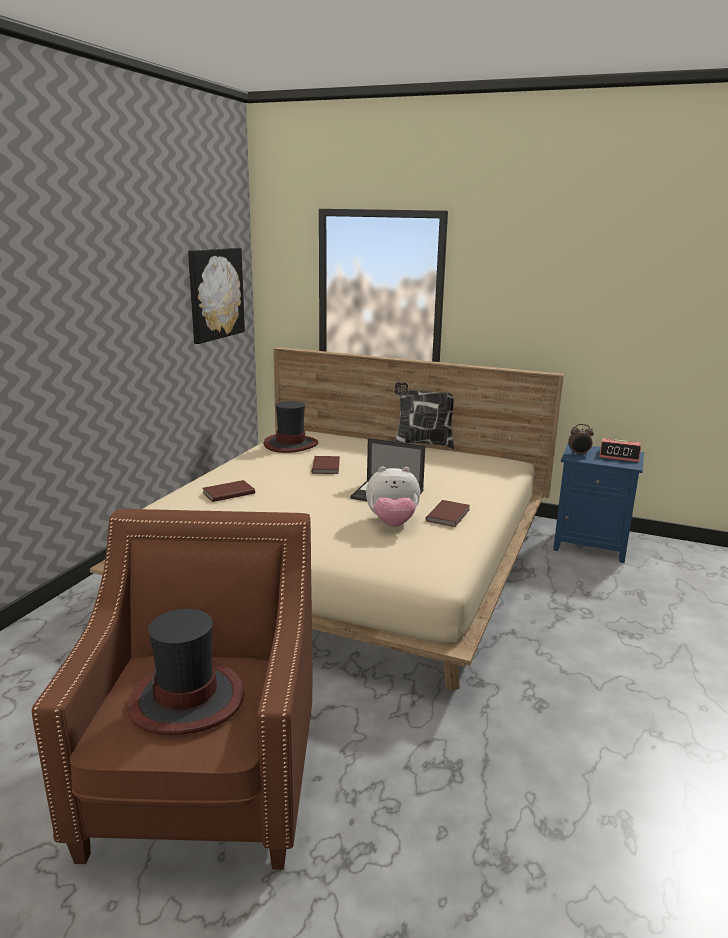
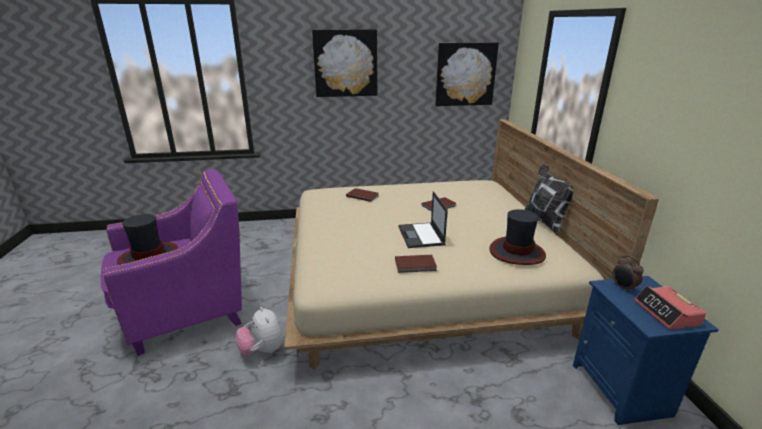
camera: 60 degrees right, 5 degrees up
(89, 291) = (345, 63): none -> picture
(203, 786) = (188, 310): brown armchair -> purple armchair
(290, 444) = (458, 187): hat -> hat (516, 252)
(392, 523) = (376, 249): plush toy -> plush toy (262, 350)

